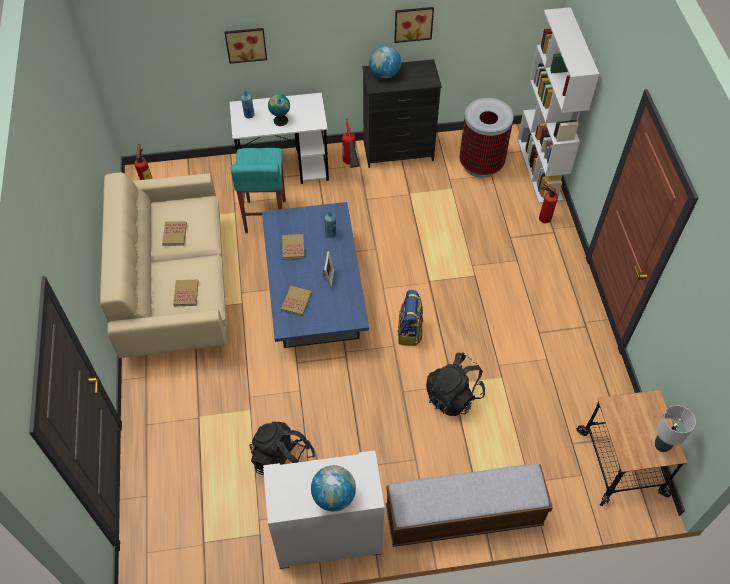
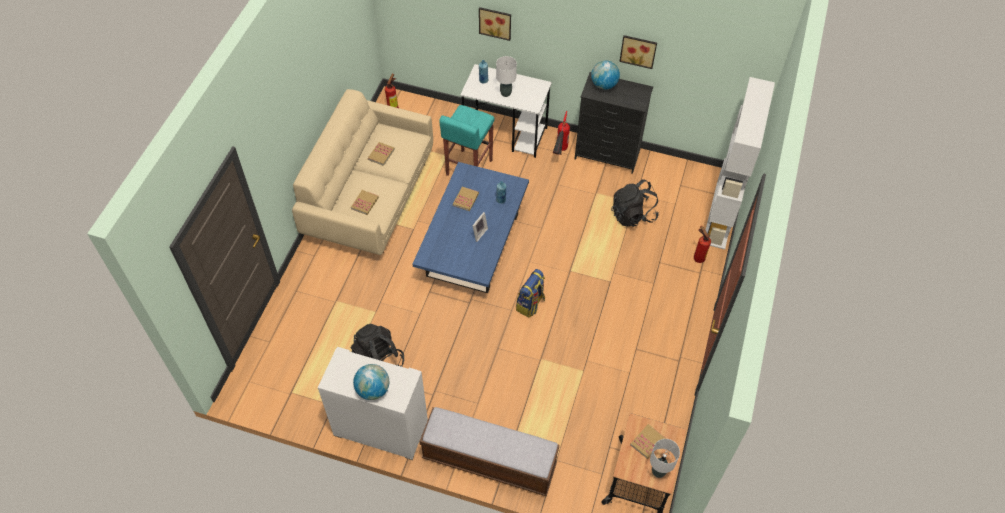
camera: 25 degrees right, 0 degrees up
(280, 120) = (505, 93): globe -> white table lamp
(296, 301) = (444, 242): book -> book (647, 442)
(453, 395) = (536, 368): black backpack -> black backpack (633, 215)
(481, 164) = (671, 191): trash can -> none

